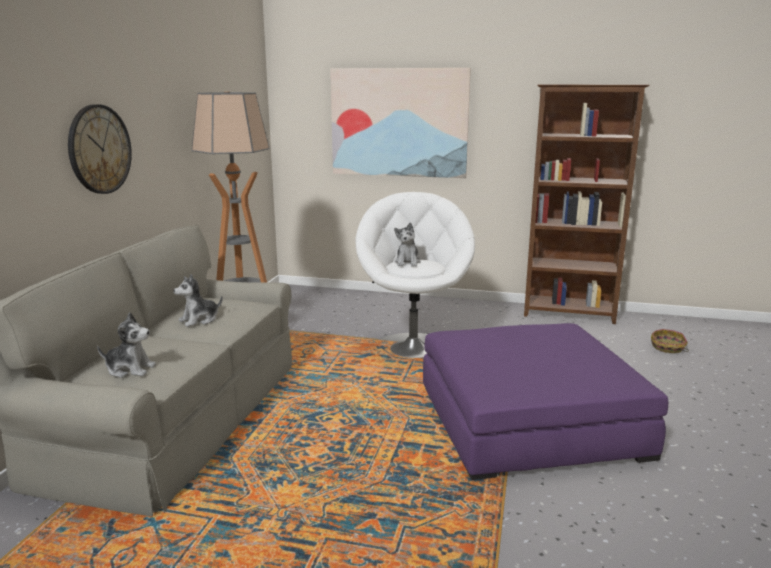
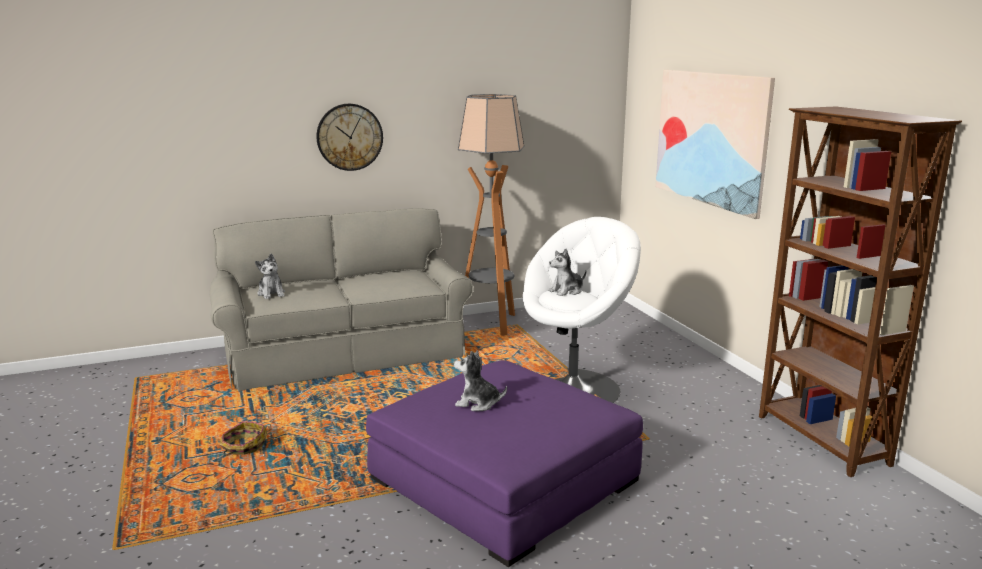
camera: 55 degrees right, 0 degrees up
(199, 320) = (369, 282): plush toy -> plush toy (478, 403)
(668, 348) = (837, 529): basket -> basket (243, 447)

